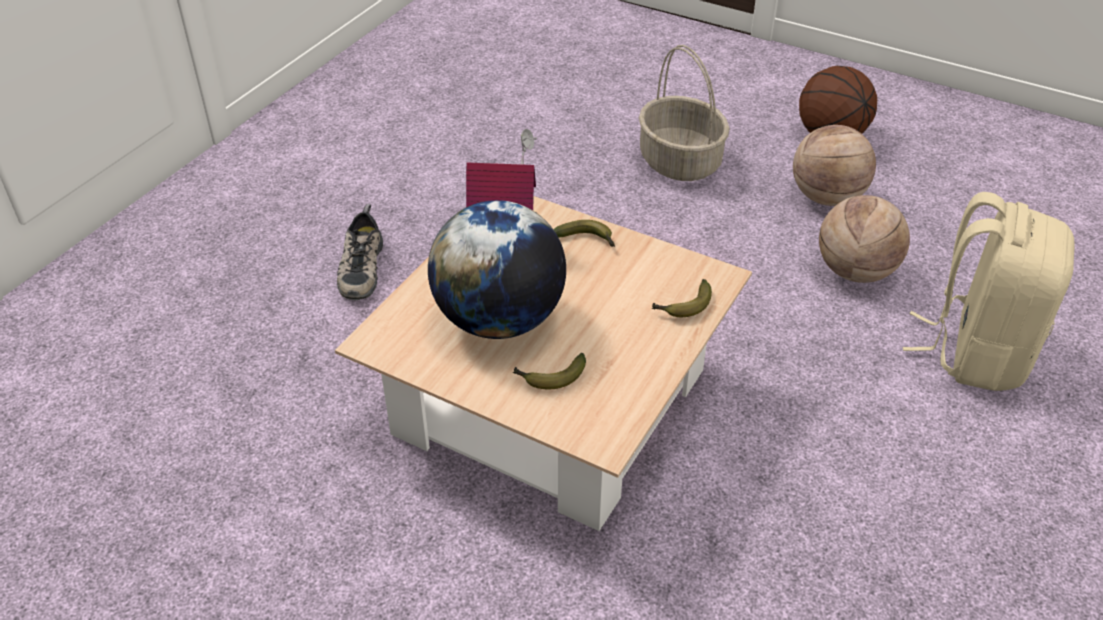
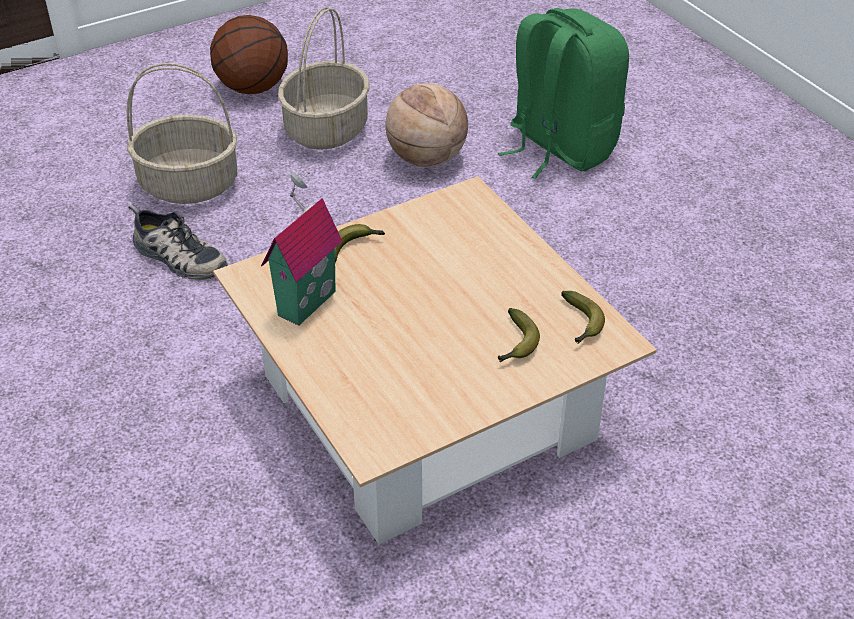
camera: 60 degrees left, 0 degrees up
(360, 267) = (102, 479): shoe -> shoe (177, 257)
(500, 319) = (414, 347): globe -> none
(683, 307) = (490, 230): banana -> banana (581, 324)
(826, 197) = (326, 129): basketball -> basket
(975, 351) = (559, 147): beige backpack -> green backpack

